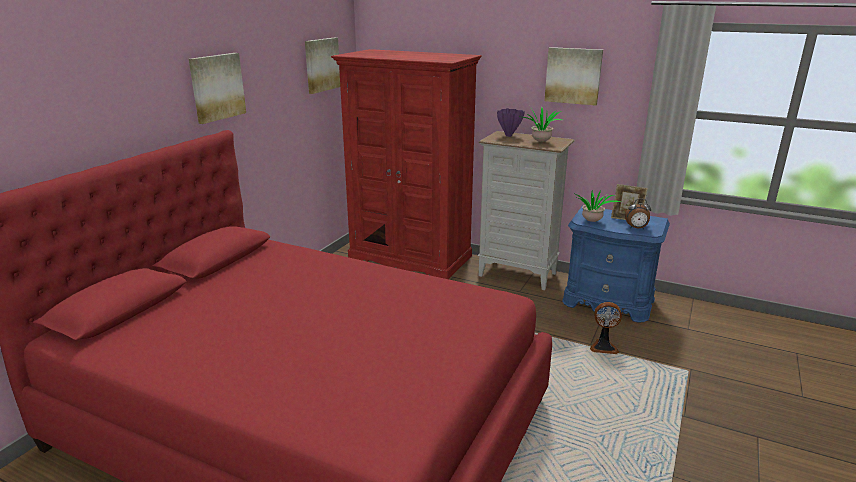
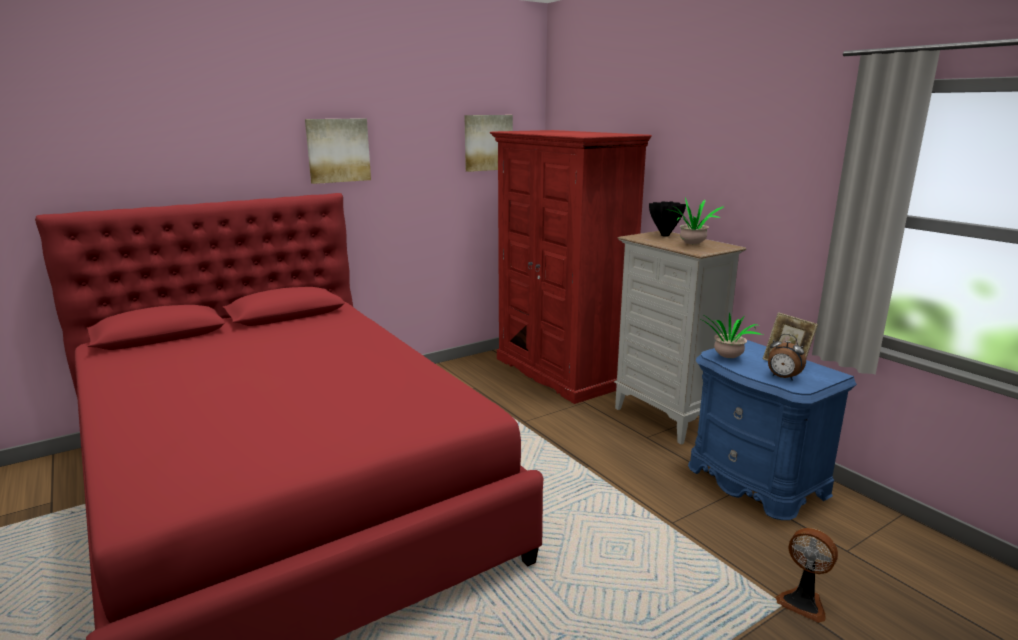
camera: 30 degrees right, 5 degrees down
(508, 136) = (665, 235): purple vase -> black vase
(573, 75) = (751, 161): picture -> none
(603, 347) = (686, 531): fan -> fan (803, 602)

